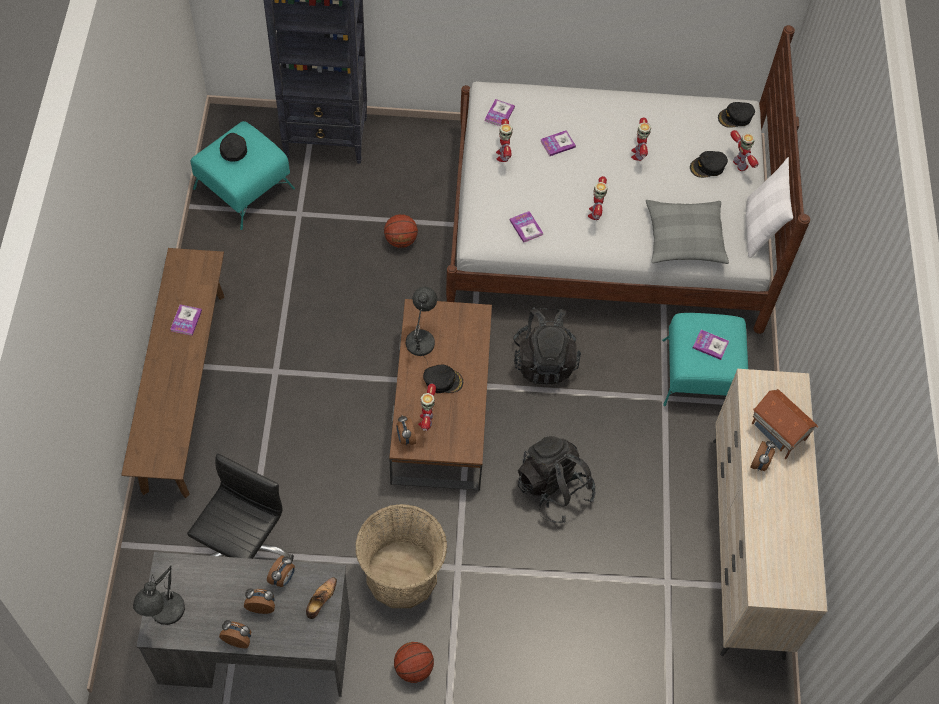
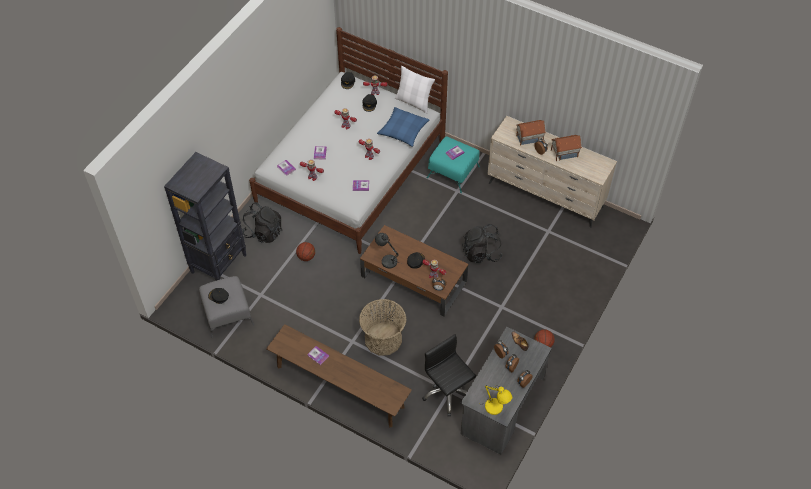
camera: 60 degrees left, 5 degrees down
(165, 613) = (495, 408): grey table lamp -> yellow table lamp
(245, 188) = (227, 313): turquoise ottoman -> grey ottoman
(401, 574) = (493, 330): basket -> basket (383, 339)
(544, 360) = (411, 227): black backpack -> black backpack (263, 232)
(684, 238) = (403, 130): grey pillow -> blue pillow
(782, 506) = (564, 153): none -> toy house

